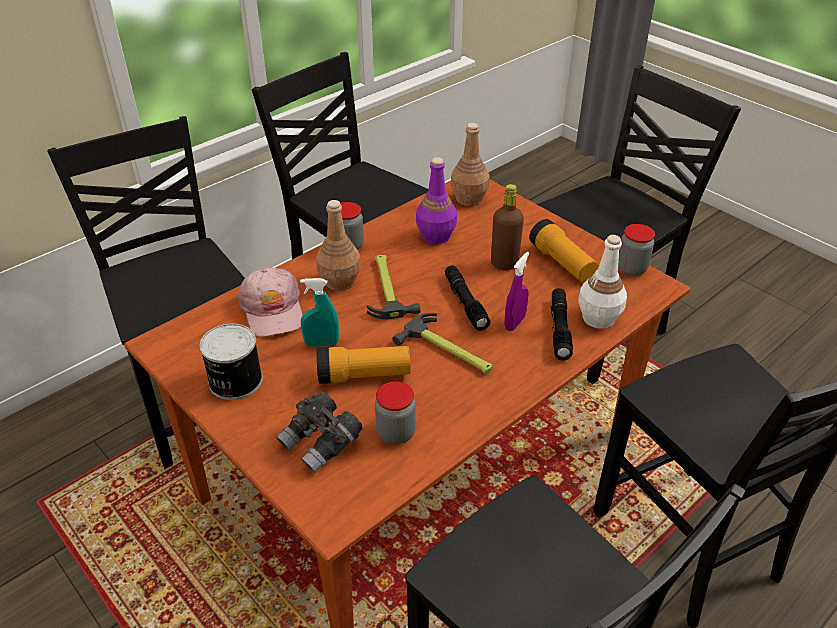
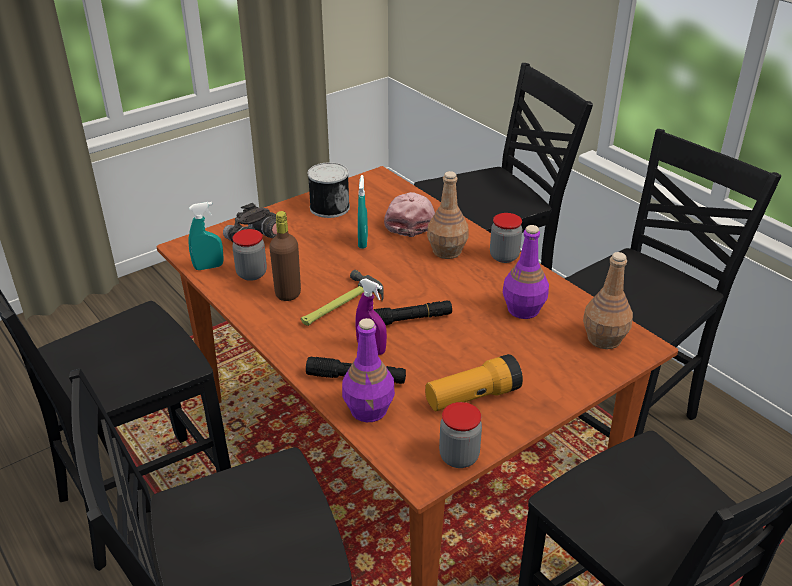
camera: 95 degrees right, 5 degrees down
(273, 310) = (410, 220): pink cap -> pink cap turned 105 degrees clockwise
(364, 375) = (320, 261): flashlight -> none
(383, 480) = (208, 267): none -> turquoise spray bottle
(387, 288) = (434, 276): hammer -> none
(504, 263) = (472, 352): brown bottle -> brown bottle (288, 294)
(598, 318) = (369, 410): white bottle -> purple bottle

